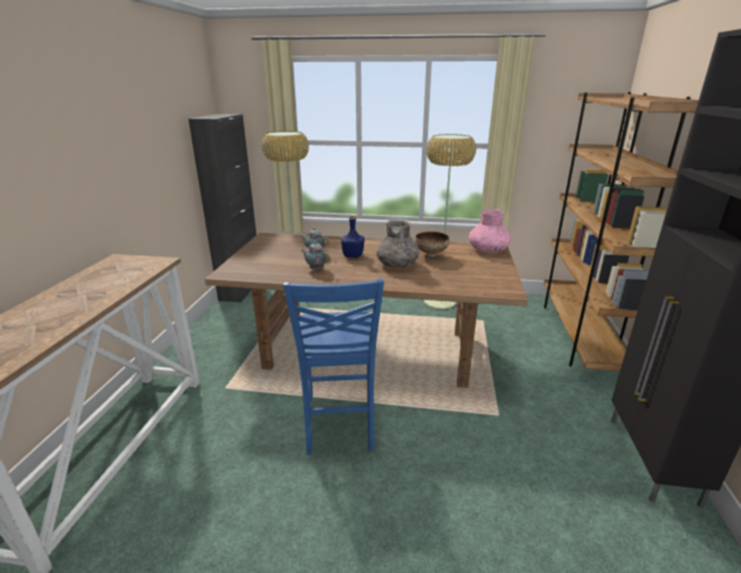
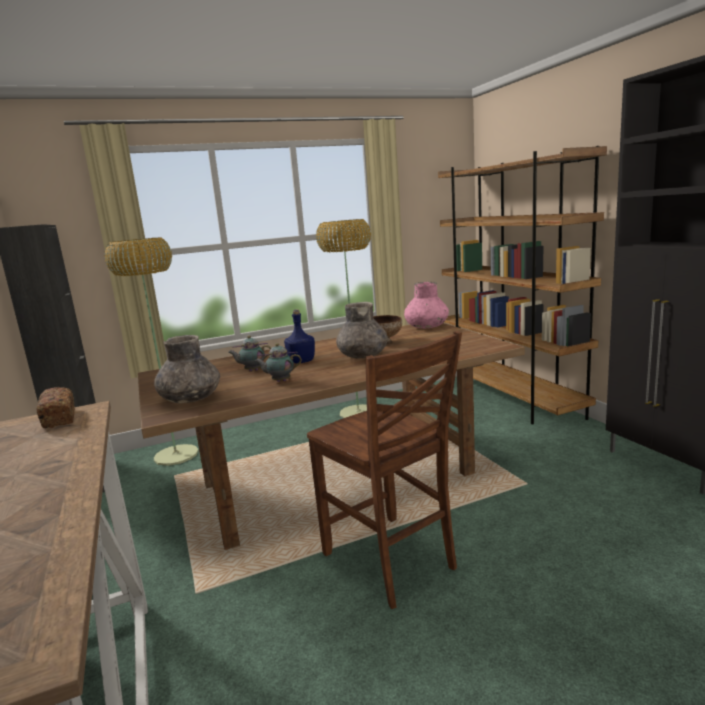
camera: 30 degrees left, 10 degrees down
(144, 263) = (60, 418): none -> bread
(253, 265) = (190, 399): none -> grey vase
(339, 424) = (391, 561): blue chair -> brown chair

